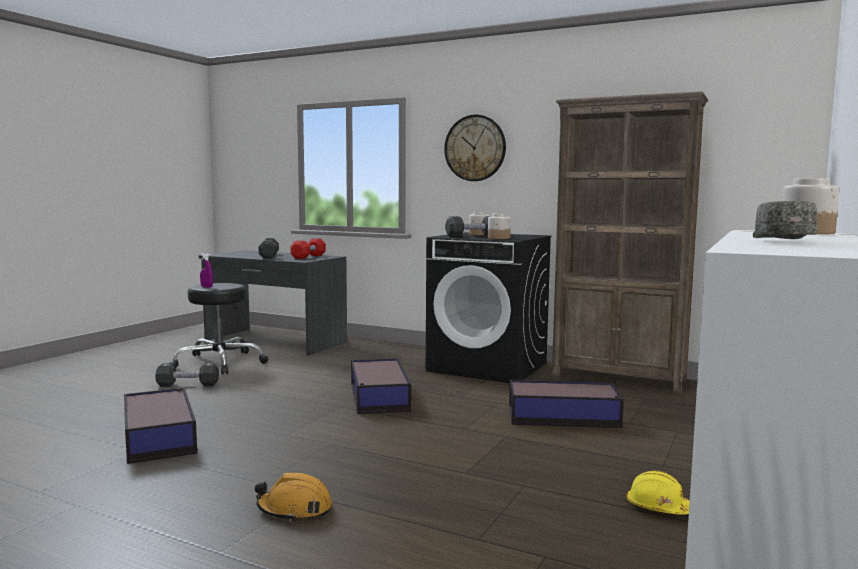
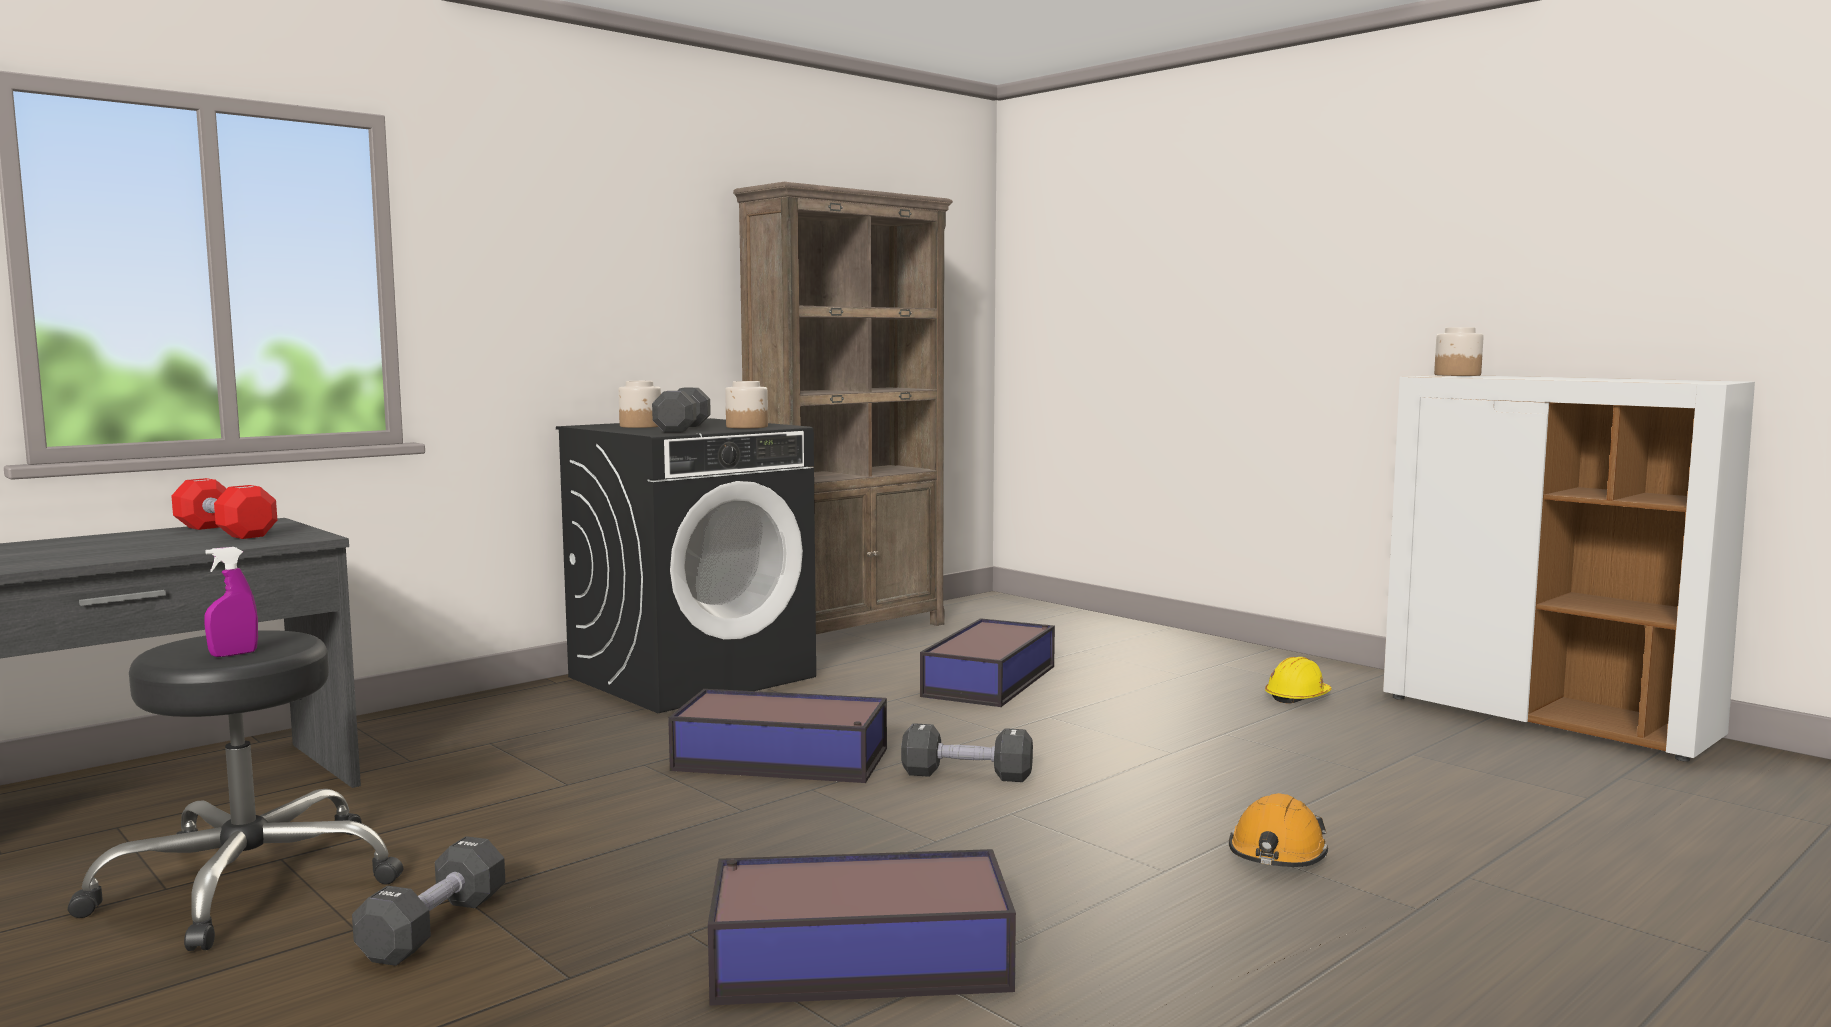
camera: 70 degrees left, 0 degrees up
(269, 256) = (116, 549): black dumbbell -> black dumbbell (967, 775)
(475, 148) = (561, 251): wall clock -> none
(781, 240) = (1587, 379): grey cap -> none

